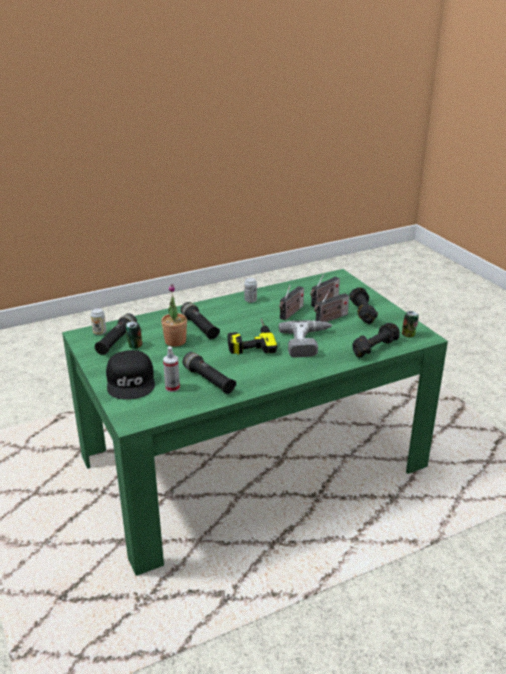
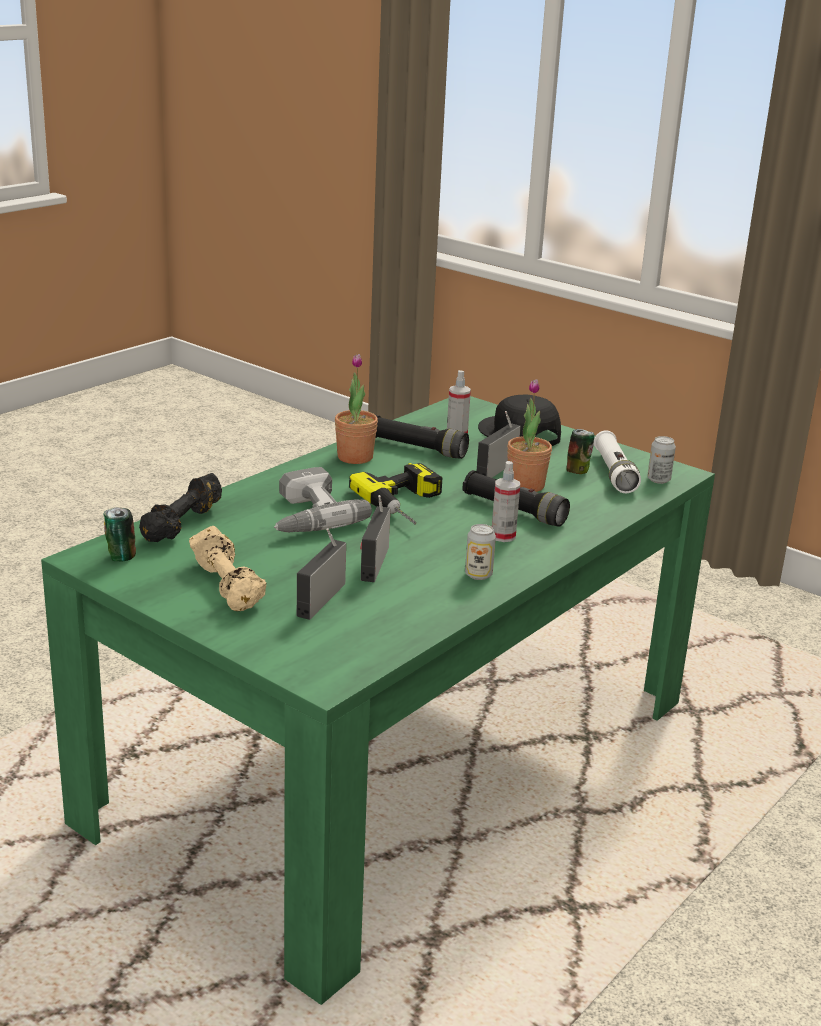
camera: 155 degrees right, 5 degrees down
(116, 341) = (614, 473): black flashlight -> white flashlight
(220, 315) = (503, 536): none -> spray bottle
(254, 379) = (355, 457): none -> potted plant
(330, 319) = (288, 563): radio -> radio (497, 468)
(362, 313) = (228, 586): black dumbbell -> beige dumbbell

